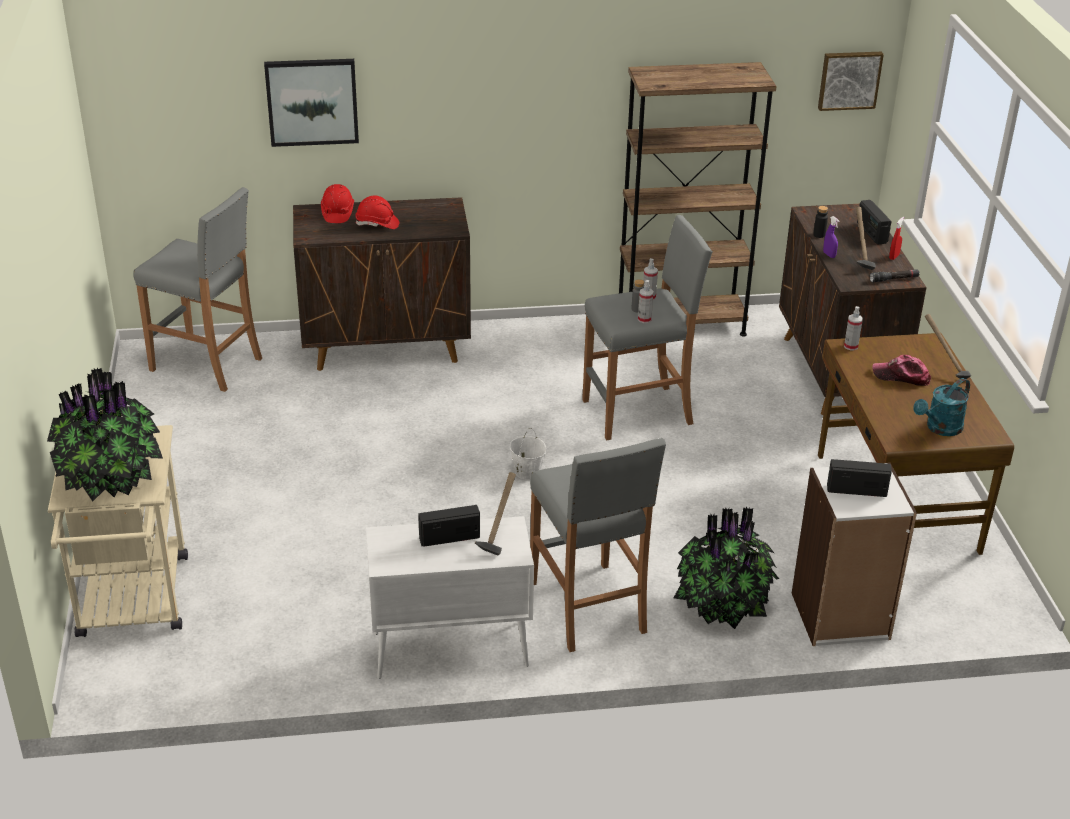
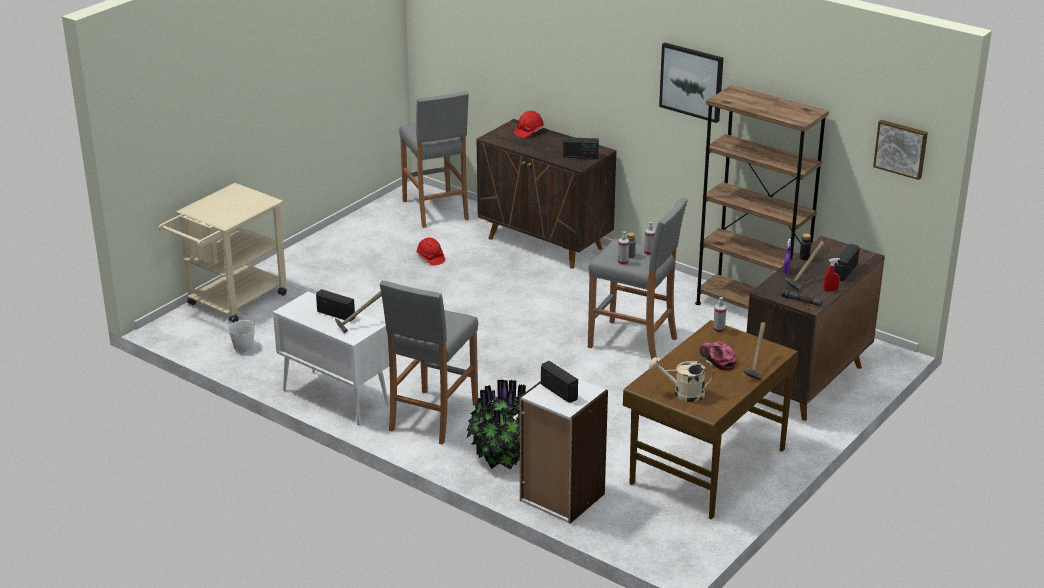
camera: 45 degrees right, 5 degrees down
(112, 482) = (217, 212): potted plant -> none
(312, 101) = (530, 47): picture -> picture (692, 81)
(377, 224) = (540, 145): red hard hat -> red hard hat (430, 258)
(440, 219) = (580, 156): none -> radio
(527, 472) = (514, 340): white bucket -> white bucket (243, 347)
(940, 428) = (683, 394): turquoise watering can -> beige watering can

